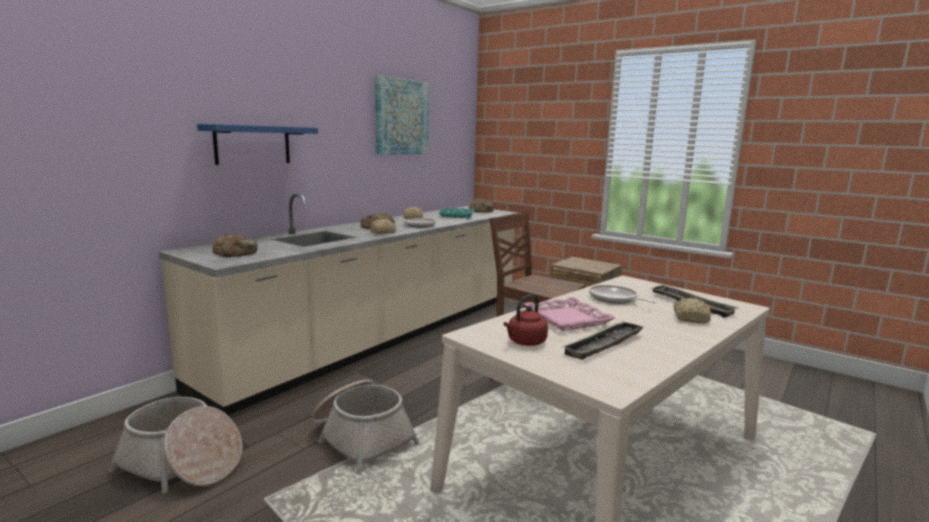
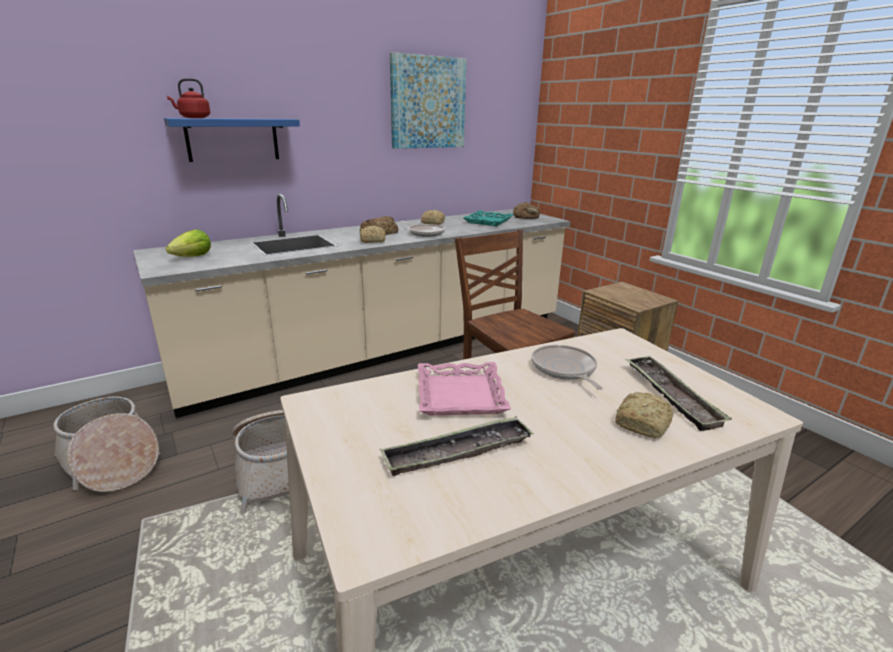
camera: 20 degrees right, 10 degrees up
(236, 252) = (193, 257): bread -> lettuce
(525, 342) = (359, 427): red kettle -> red kettle (193, 118)

